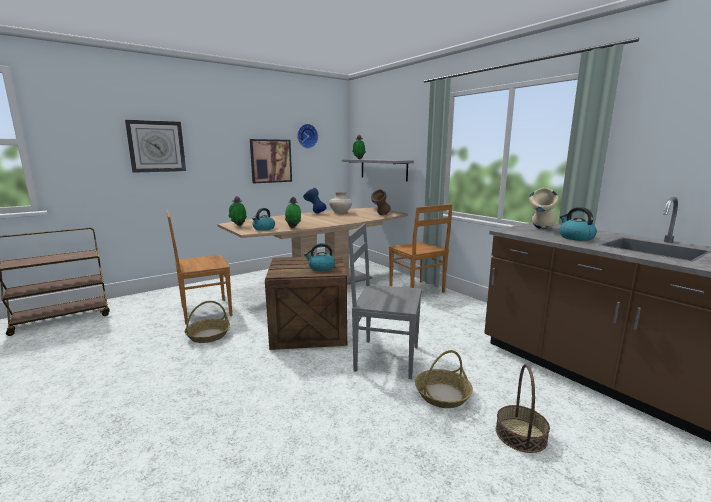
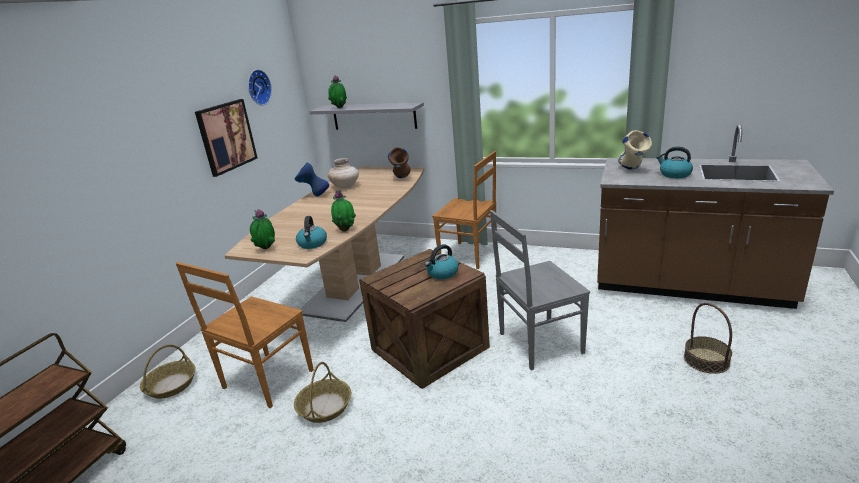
camera: 30 degrees left, 10 degrees up
(156, 146) = (76, 162): wall clock -> none
(442, 394) = (623, 355): basket -> basket (171, 385)

